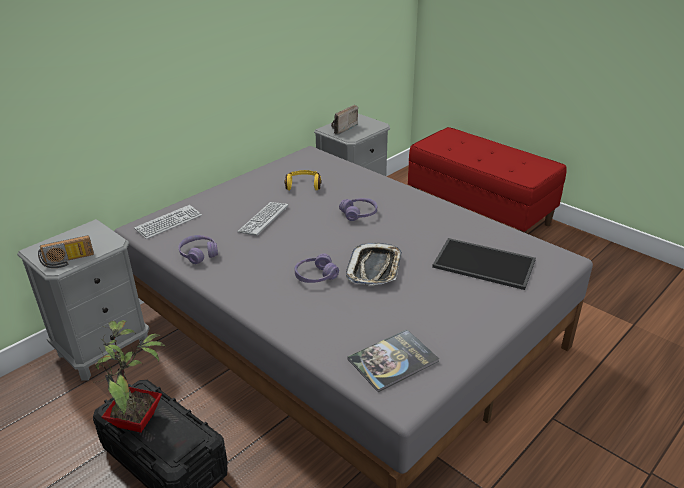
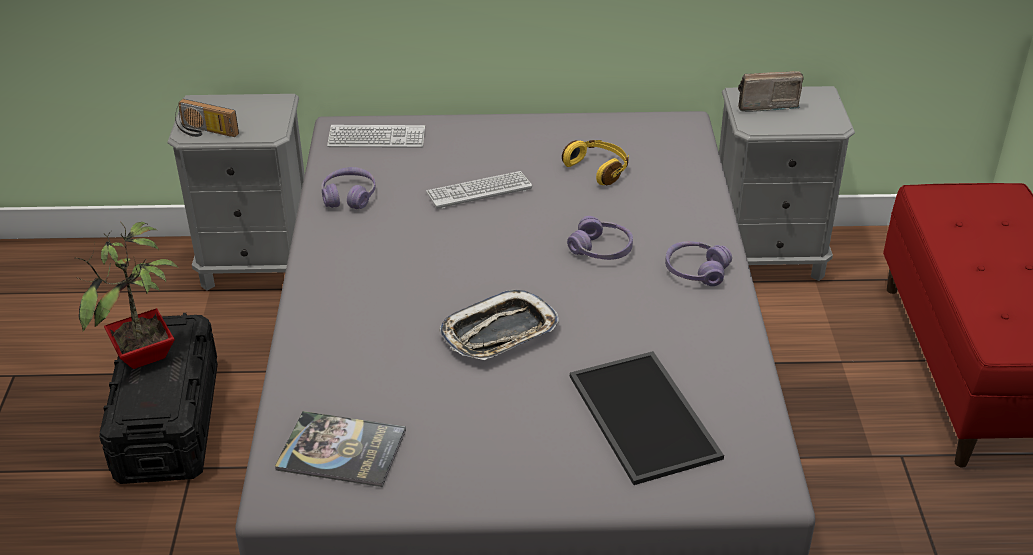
camera: 45 degrees right, 5 degrees up
(315, 276) = (421, 299): purple headphones -> purple headphones (696, 271)

